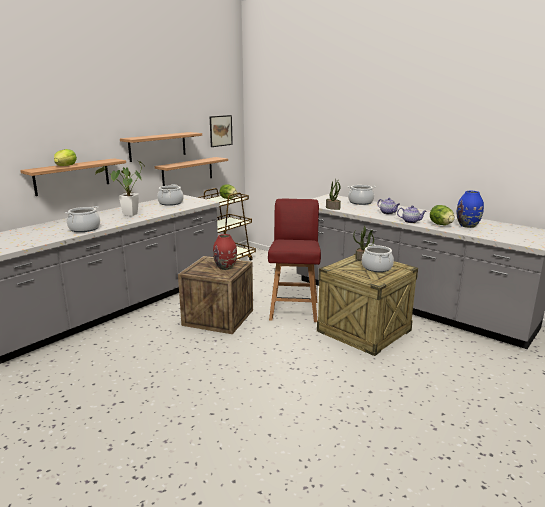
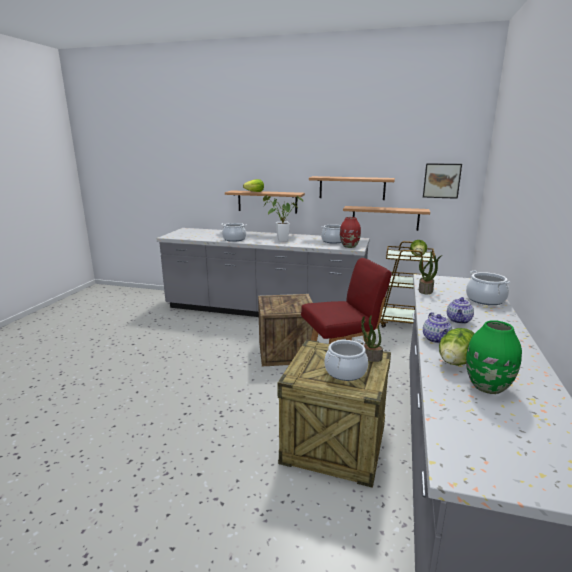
camera: 65 degrees right, 0 degrees up
(225, 267) = (289, 307): red vase -> red vase (349, 246)
(468, 226) = (488, 387): blue vase -> green vase

